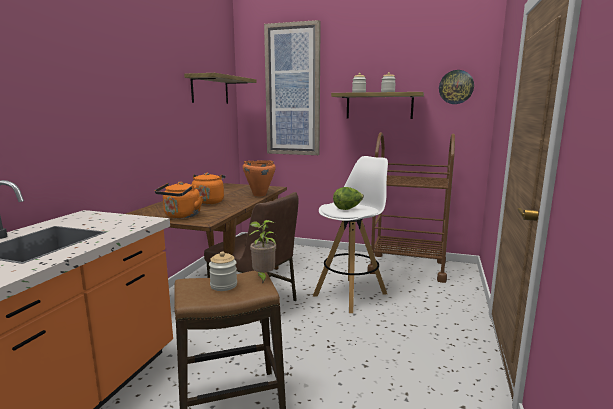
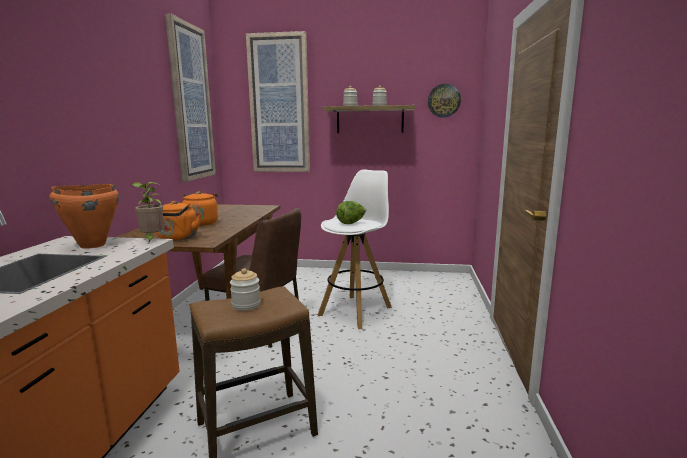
camera: 10 degrees left, 0 degrees up
(210, 90) = (191, 103): shelf -> picture
(259, 195) = (254, 214): orange cooking pot -> orange cooking pot (92, 245)
(263, 277) = (286, 294): potted plant -> potted plant (152, 239)
(407, 267) = (405, 281): brown cart -> none

